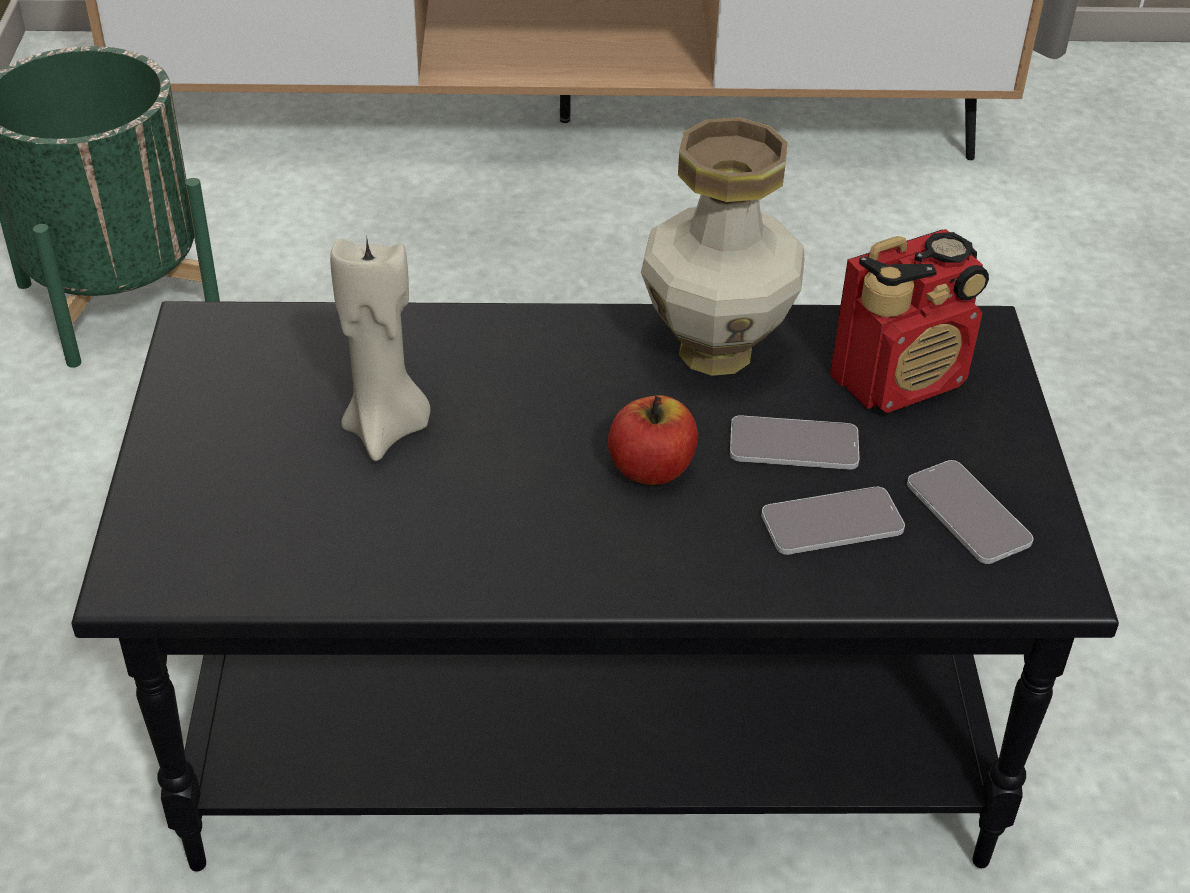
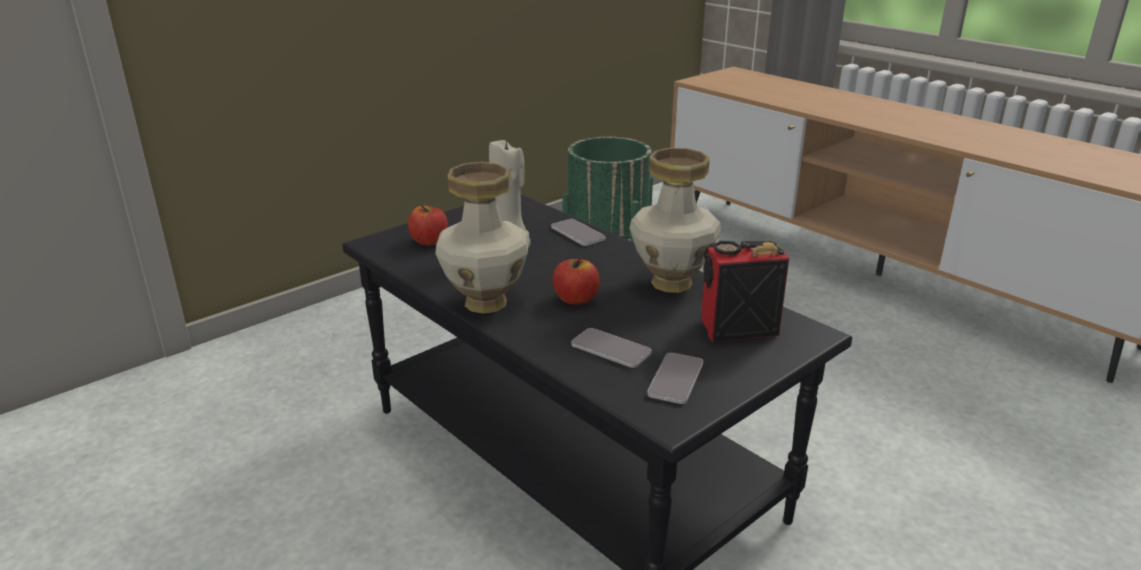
camera: 50 degrees right, 15 degrees down
(234, 509) = (429, 241): none -> apple
(550, 567) = (486, 303): none -> vase
(793, 445) = (645, 322): phone -> phone (578, 233)
(900, 379) = (736, 328): radio -> radio turned 150 degrees clockwise

